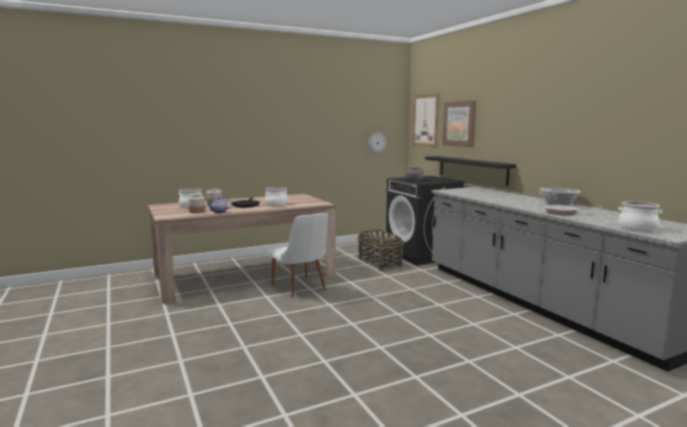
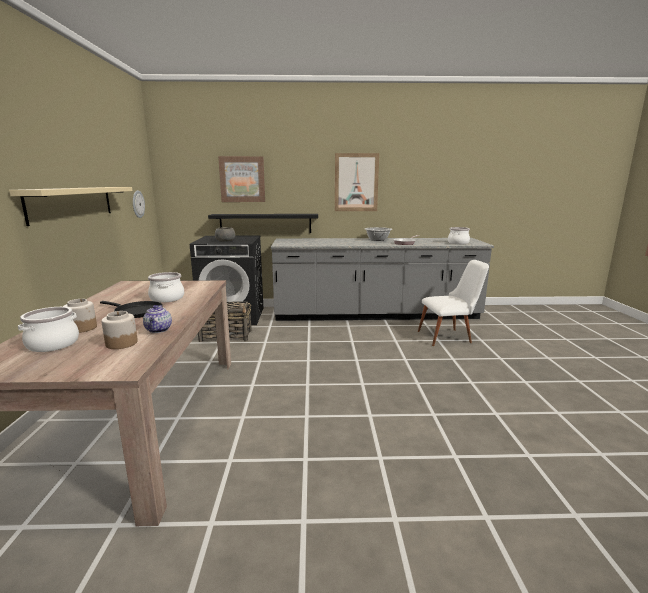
camera: 65 degrees left, 5 degrees up
(294, 139) = (72, 203): none -> beige shelf
(301, 289) = (245, 390): white chair -> white chair (449, 337)
(425, 120) = (185, 176): picture -> picture (356, 182)

